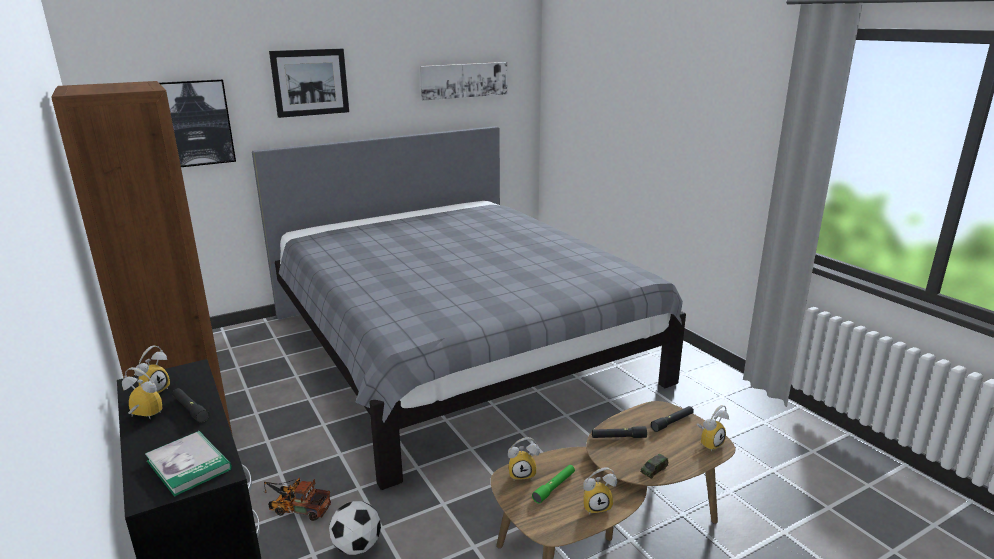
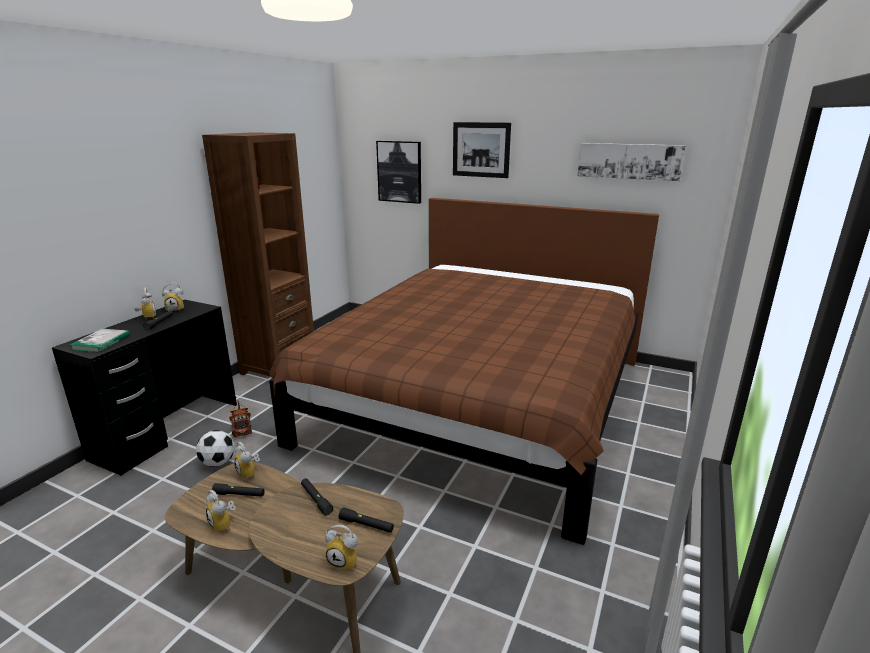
camera: 55 degrees right, 0 degrees up
(456, 348) = (480, 399): grey bed -> brown bed
(554, 487) = (239, 494): green flashlight -> black flashlight
(654, 470) = (274, 536): toy car -> none

